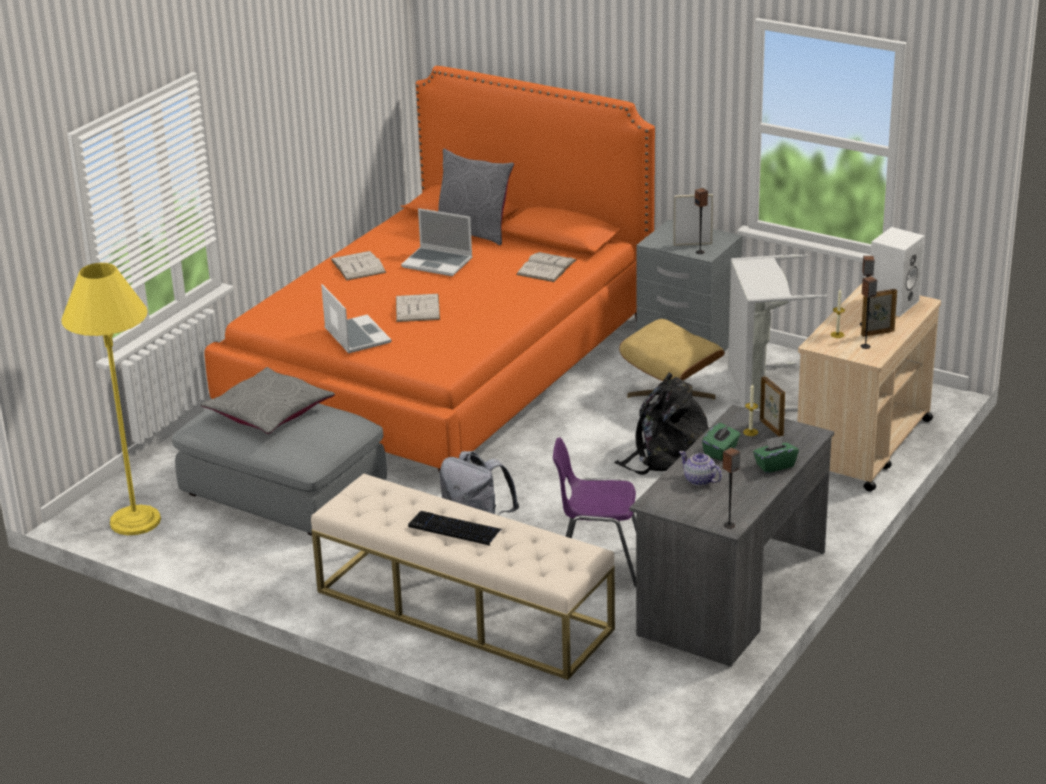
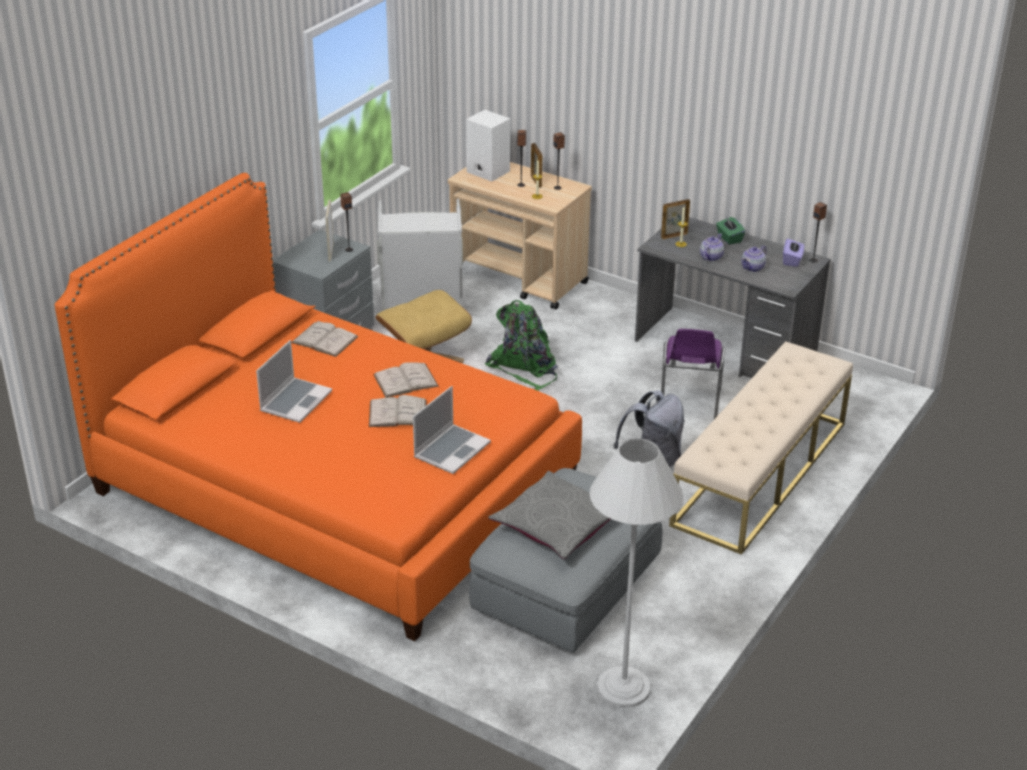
camera: 90 degrees left, 5 degrees up
(135, 521) = (623, 688): yellow floor lamp -> white floor lamp
(356, 336) = (451, 450): laptop -> laptop turned 150 degrees clockwise
(358, 266) = (286, 452): white book -> white book (405, 380)
(454, 529) = (768, 409): keyboard -> none
(473, 232) = (224, 380): grey pillow -> none
(665, 455) = (525, 367): black backpack -> green backpack
(721, 451) = (710, 257): green tissue box -> teapot
(725, 509) = (792, 260): none -> purple tissue box

